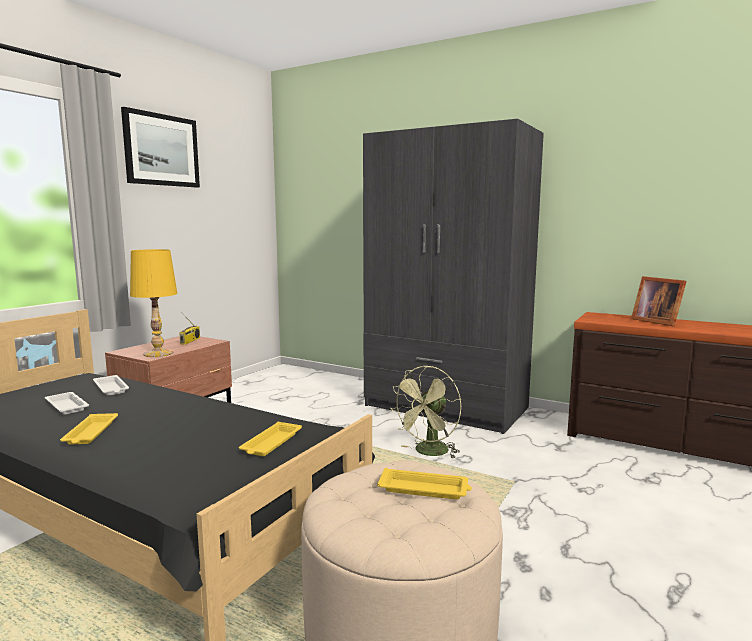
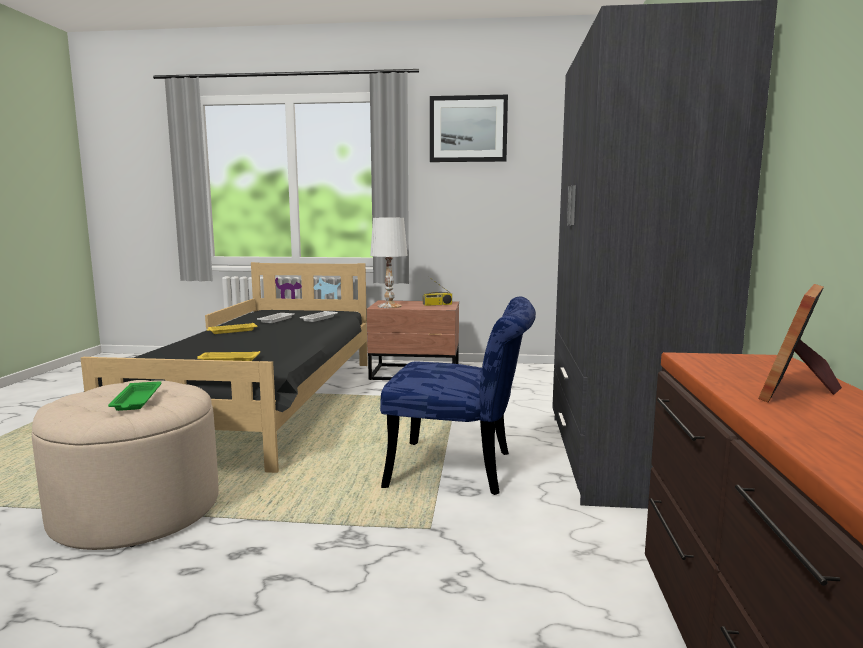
camera: 65 degrees right, 0 degrees up
(158, 353) = (389, 306): yellow table lamp -> white table lamp
(425, 489) = (136, 400): yellow tray -> green tray
(429, 453) = (462, 470): green fan -> blue chair

